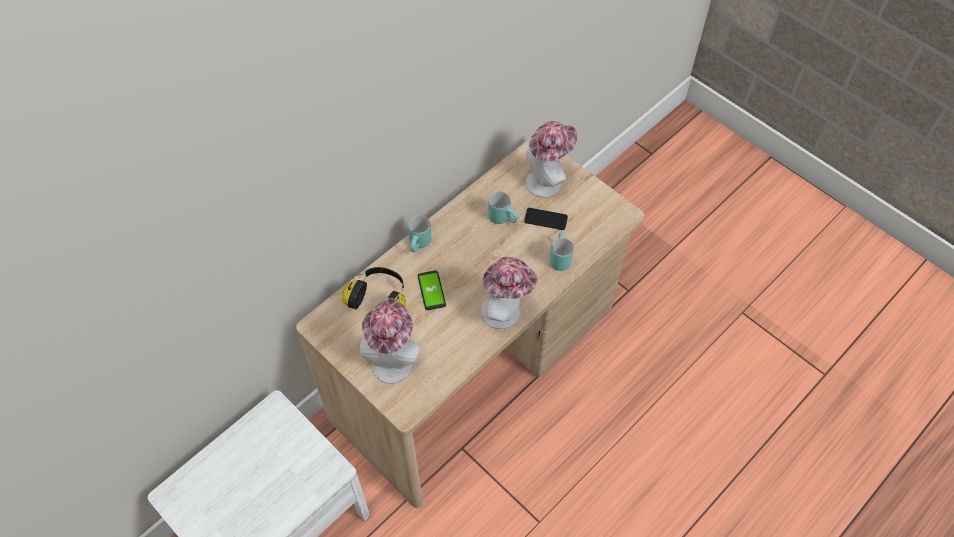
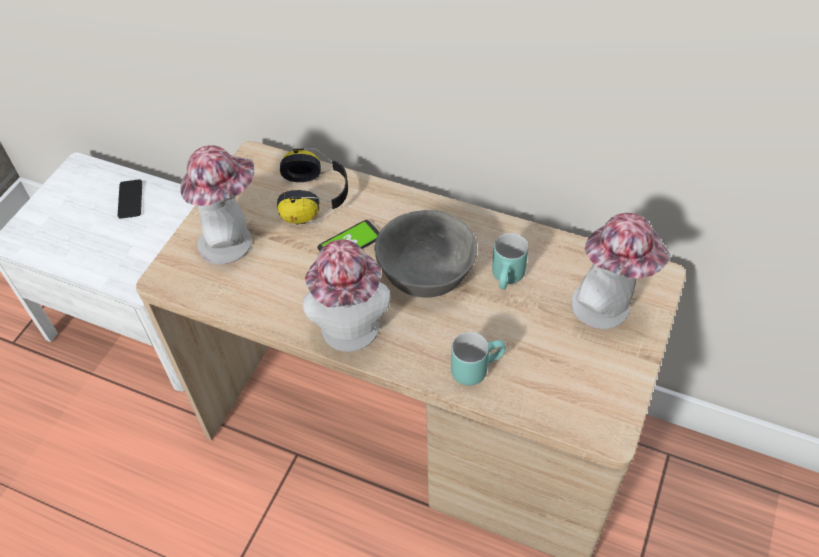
camera: 70 degrees right, 5 degrees down
(420, 245) = (414, 207): turquoise mug -> none
(477, 257) = (425, 272): none -> grey bowl
(545, 219) = (536, 329): phone -> phone (130, 199)

